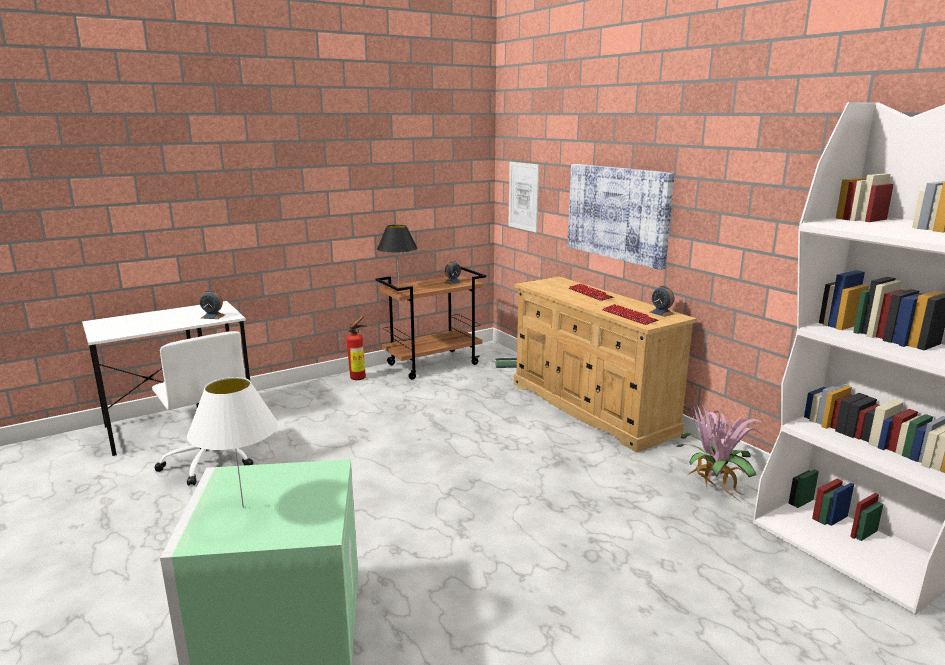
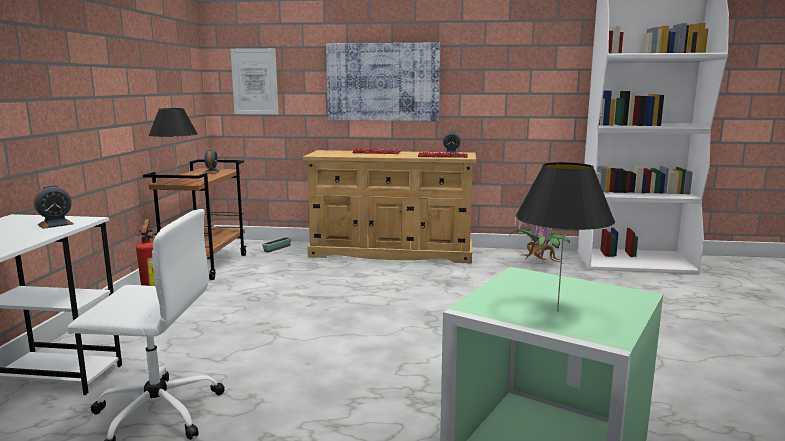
camera: 50 degrees left, 5 degrees down
(242, 507) = (558, 311): white table lamp -> black table lamp

